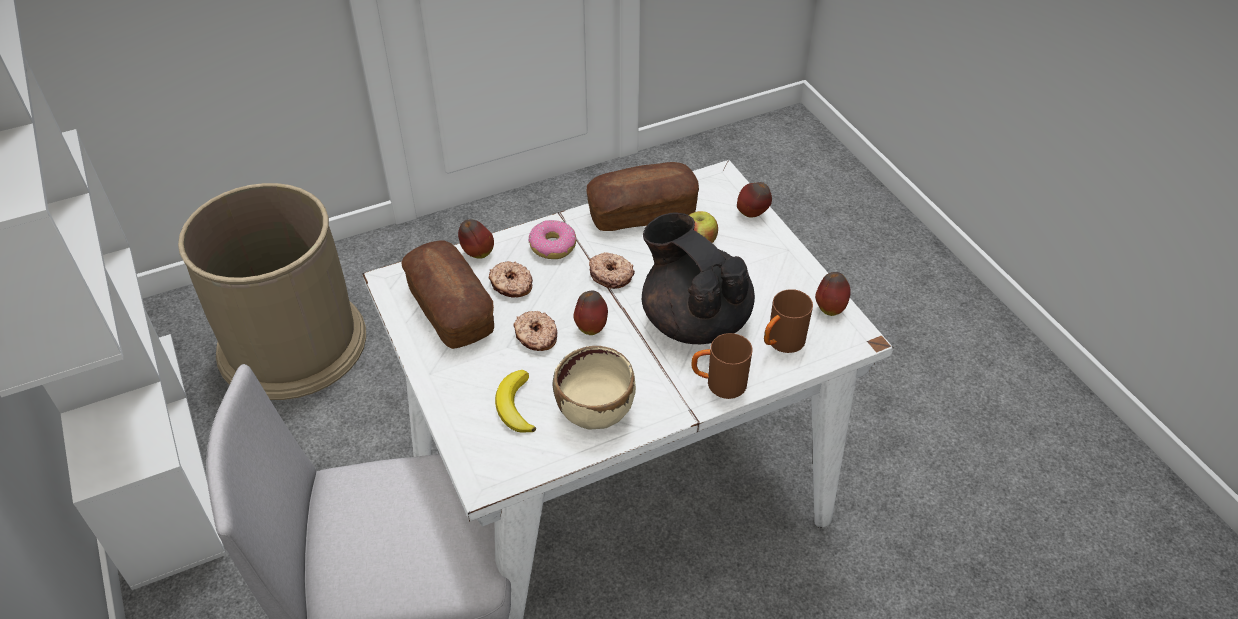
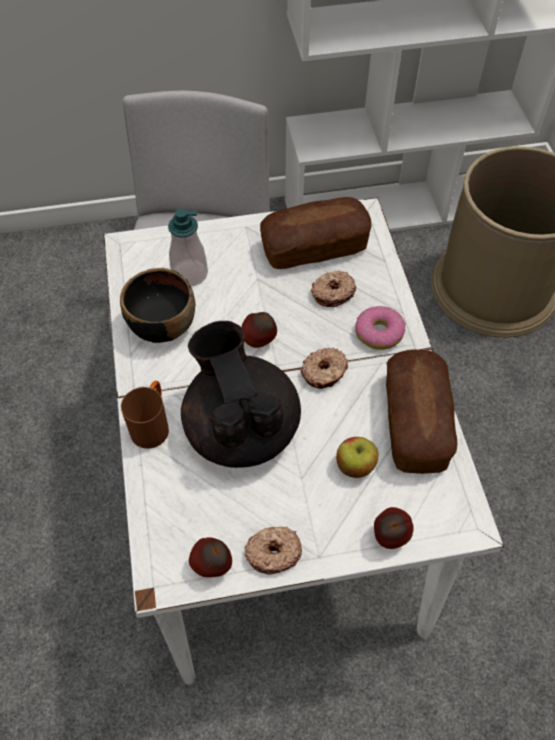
camera: 105 degrees right, 10 degrees up
(477, 253) = (382, 274): apple -> none
(515, 406) = (189, 274): banana -> soap dispenser
(535, 336) = (262, 300): donut -> donut (273, 552)
(596, 411) = (162, 325): beige bowl -> black bowl
(694, 319) = (241, 428): black teapot -> black teapot turned 90 degrees counterclockwise
(781, 344) = (181, 497): brown mug -> none

